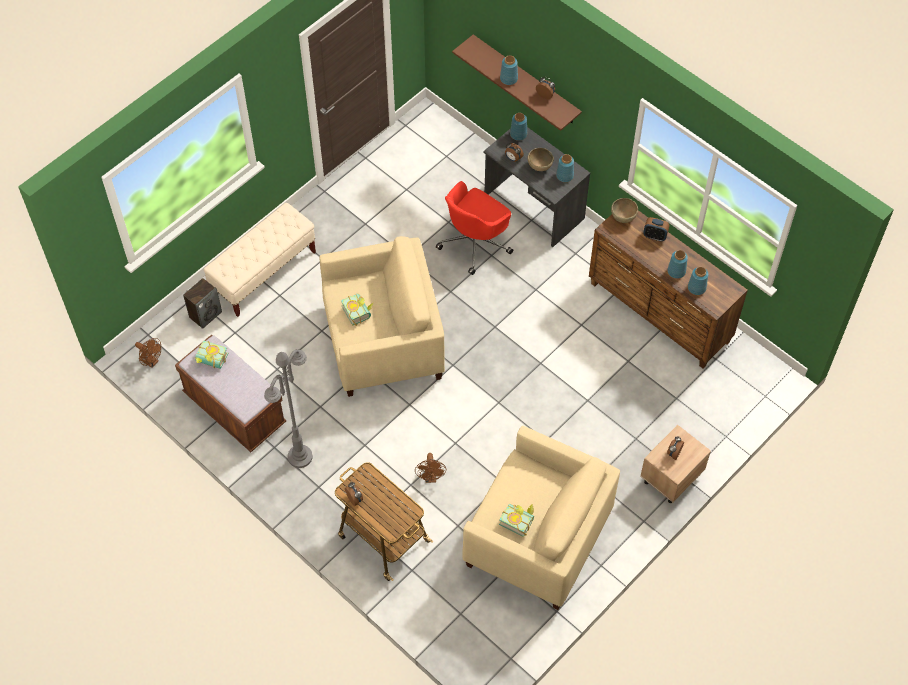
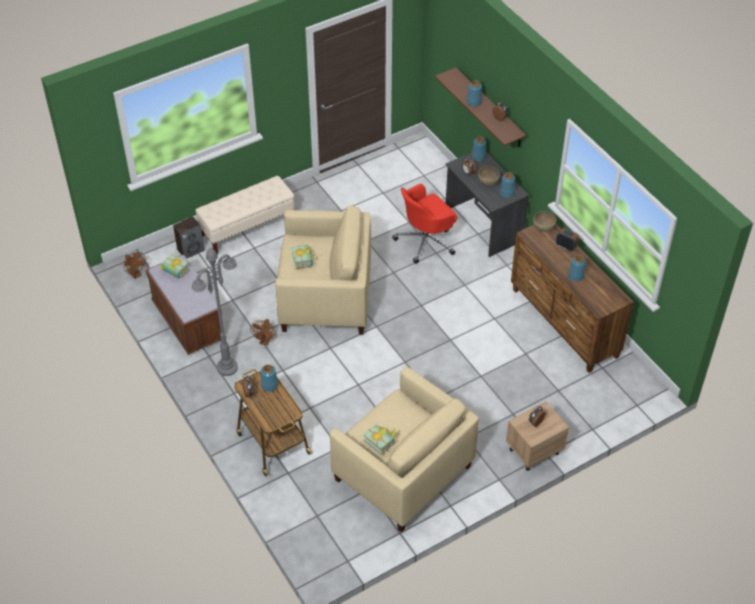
camera: 15 degrees right, 10 degrees down
(431, 477) = (329, 406): brown fan -> brown fan (265, 341)
(696, 287) = (589, 291): blue vase -> blue vase (269, 385)

